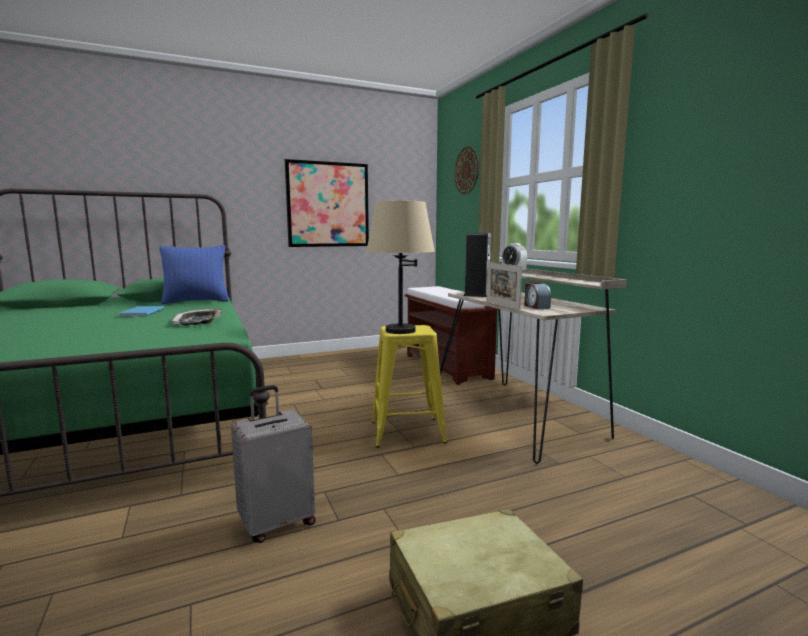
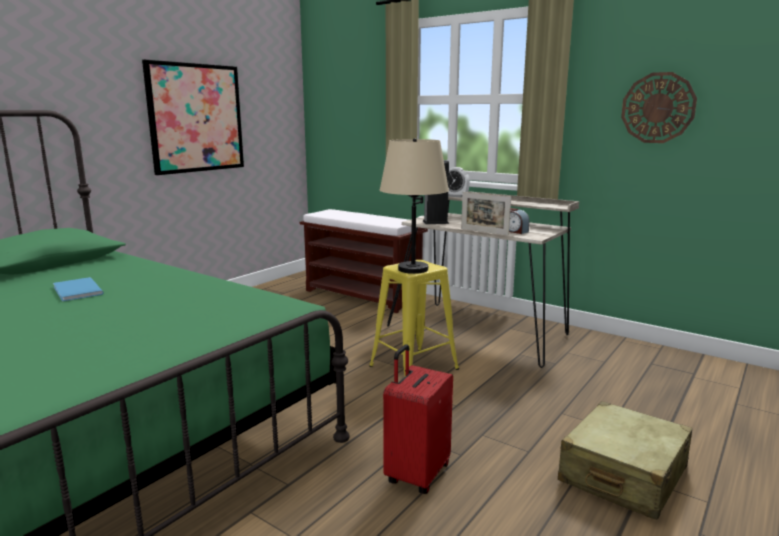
camera: 30 degrees left, 5 degrees up
(196, 301) = (103, 264): blue pillow -> none
(199, 321) = (200, 291): tray -> none
(277, 522) = (416, 474): grey suitcase -> red suitcase
(467, 170) = (355, 80): wall clock -> wall clock (658, 108)

